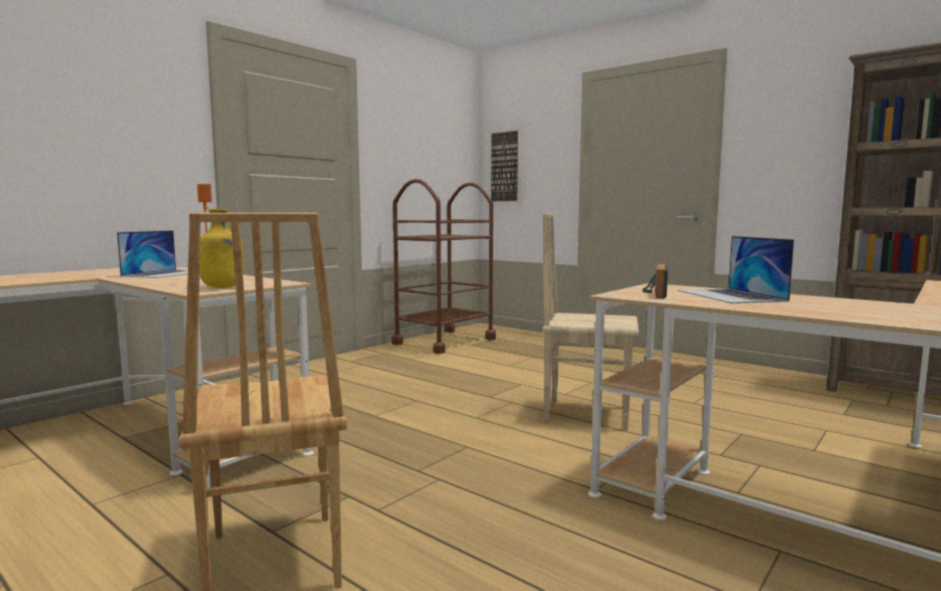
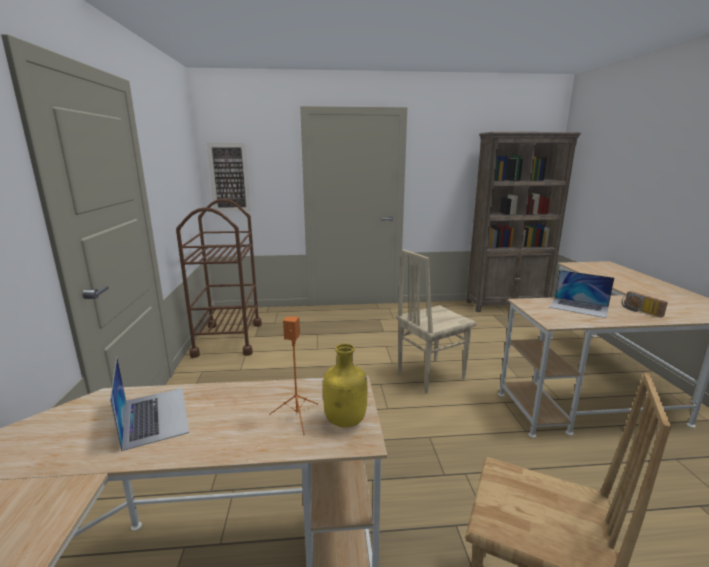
camera: 45 degrees left, 10 degrees up
(654, 293) = (555, 315): radio -> radio (640, 311)

